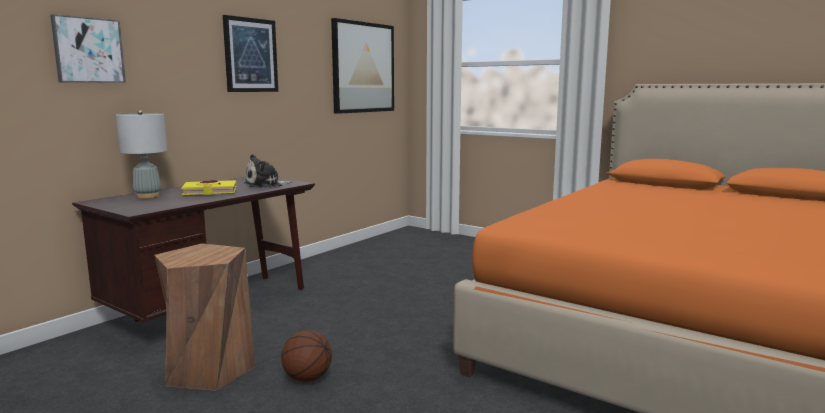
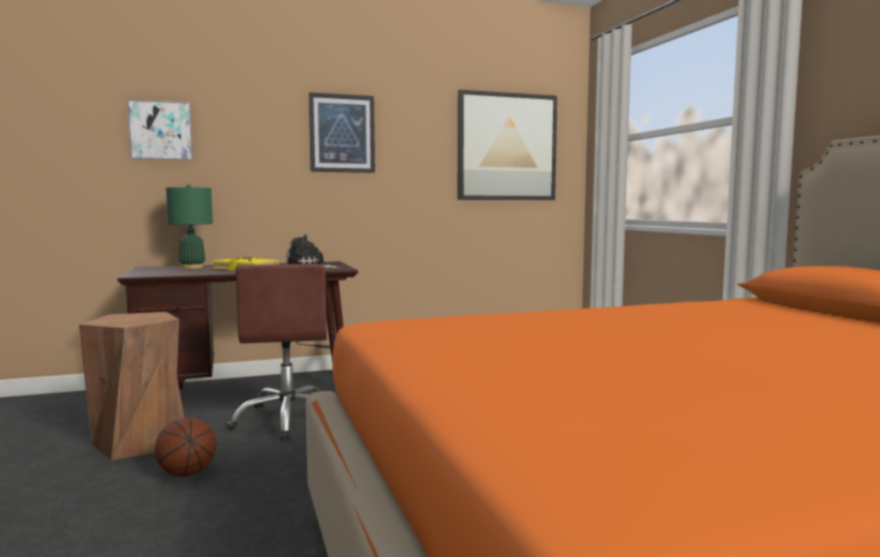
camera: 35 degrees right, 5 degrees down
(148, 196) = (192, 267): grey table lamp -> green table lamp
(302, 321) = (288, 420): none -> brown office chair

